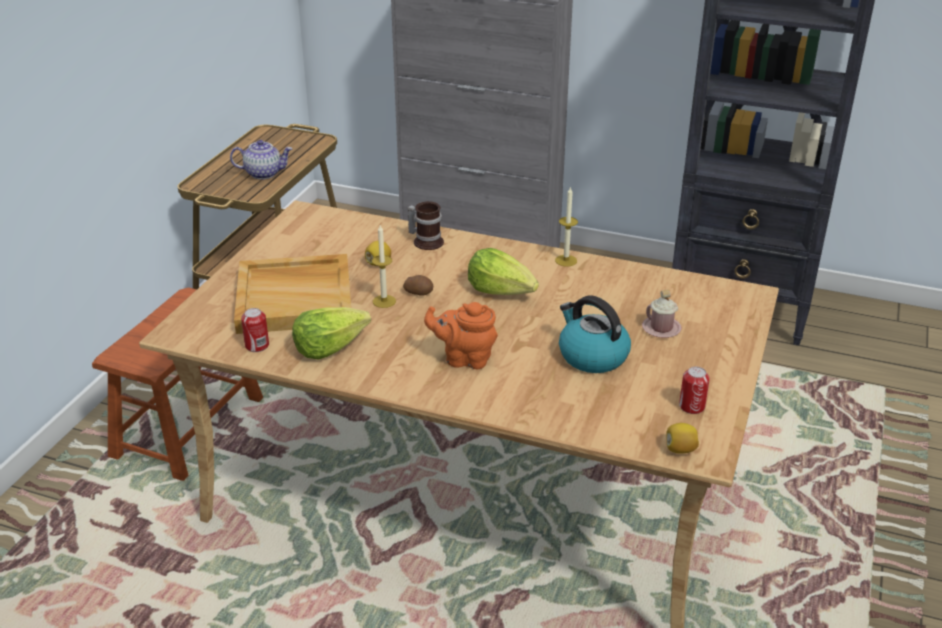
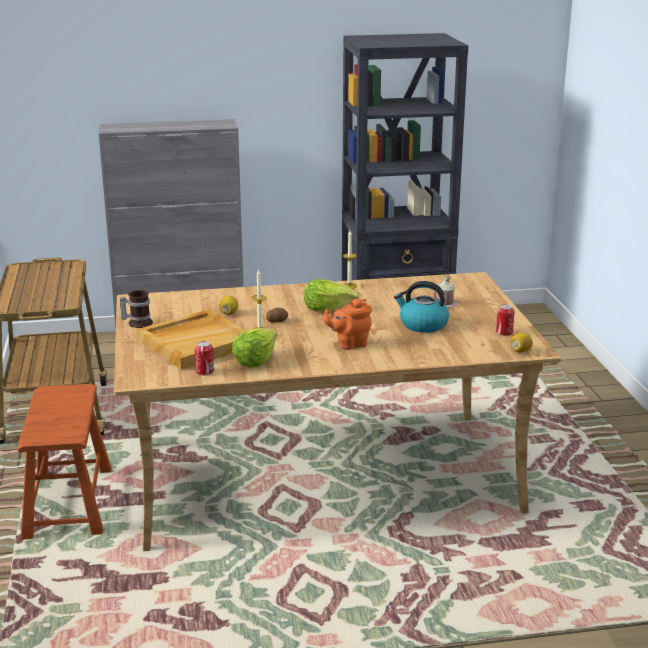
camera: 30 degrees left, 10 degrees down
(264, 173) = (54, 291): teapot -> none
(426, 241) = (245, 295): mug -> mug (138, 322)

